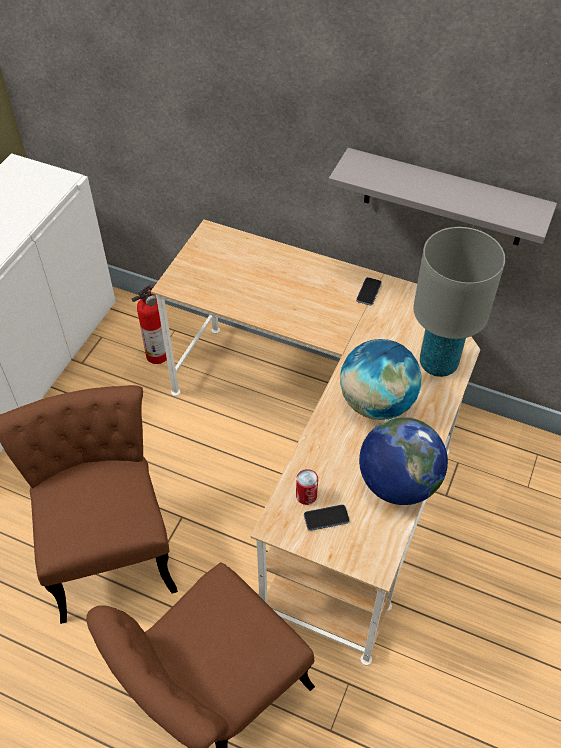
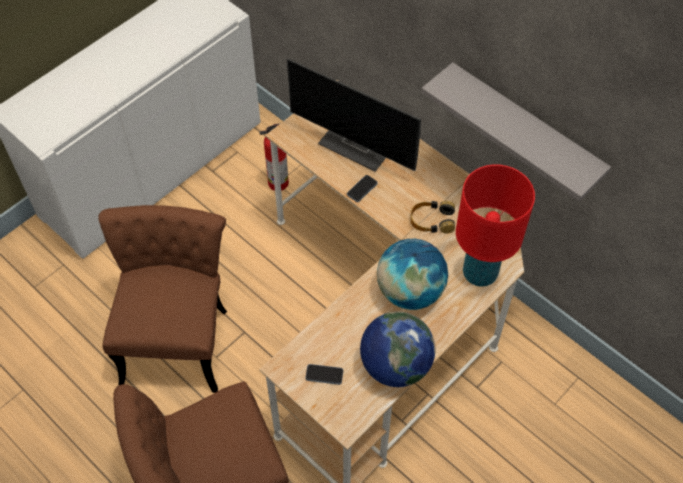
camera: 20 degrees right, 5 degrees up
(255, 274) = (359, 145): none -> monitor
(306, 495) = (316, 351): can -> none
(365, 326) = (432, 220): none -> headphones
(368, 292) = (450, 189): phone -> phone (362, 189)
(438, 363) = (480, 273): grey table lamp -> red table lamp

